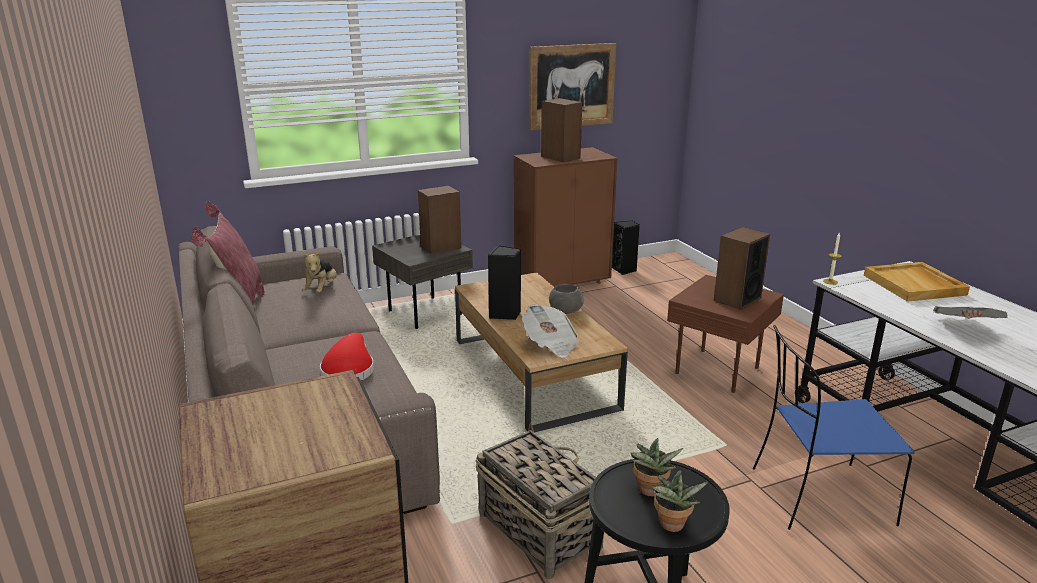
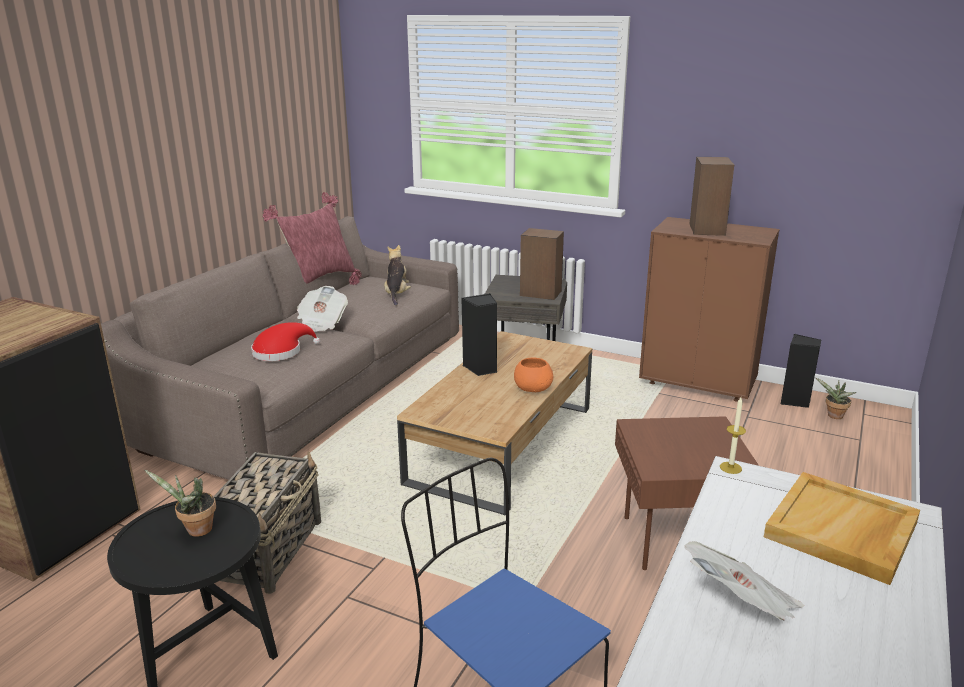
camera: 50 degrees right, 0 degrees up
(322, 289) = (397, 294): plush toy -> plush toy turned 120 degrees clockwise
(551, 344) = (455, 407): newspaper -> newspaper (321, 323)
(565, 311) = (533, 388): grey bowl -> orange bowl
(572, 86) = (760, 145): picture -> none
(671, 526) = (146, 559): potted plant -> potted plant (833, 416)
(737, 299) = (691, 453): speaker -> none

